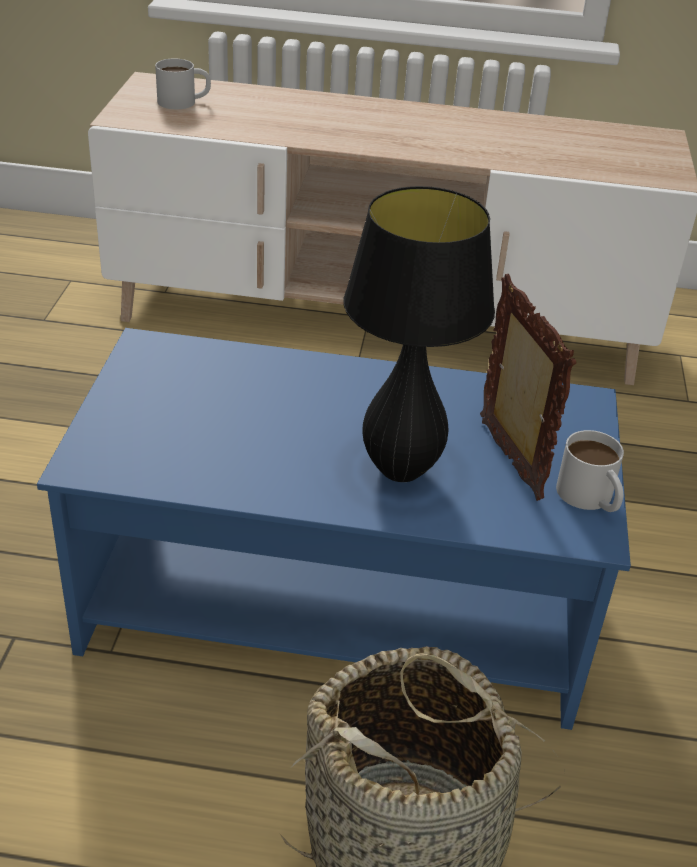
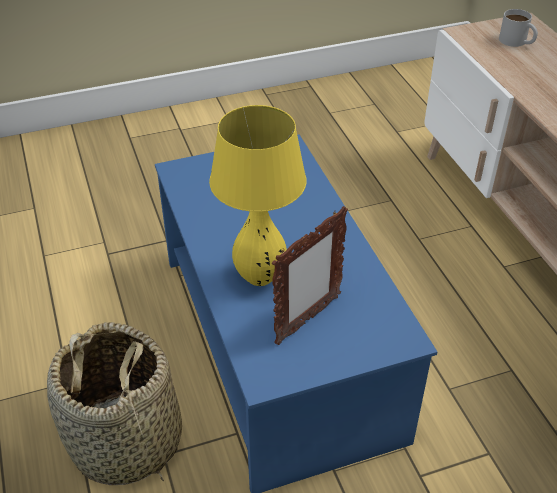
camera: 65 degrees right, 5 degrees up
(401, 470) = (260, 277): black table lamp -> yellow table lamp
(590, 498) = (299, 369): white mug -> none

